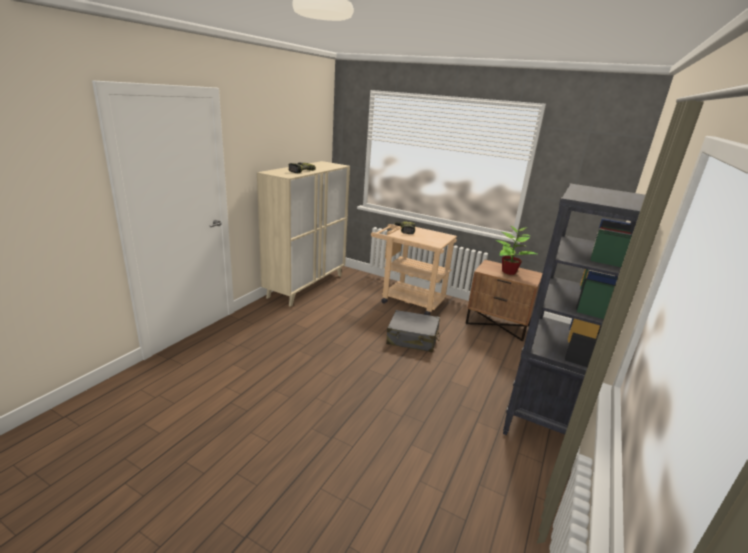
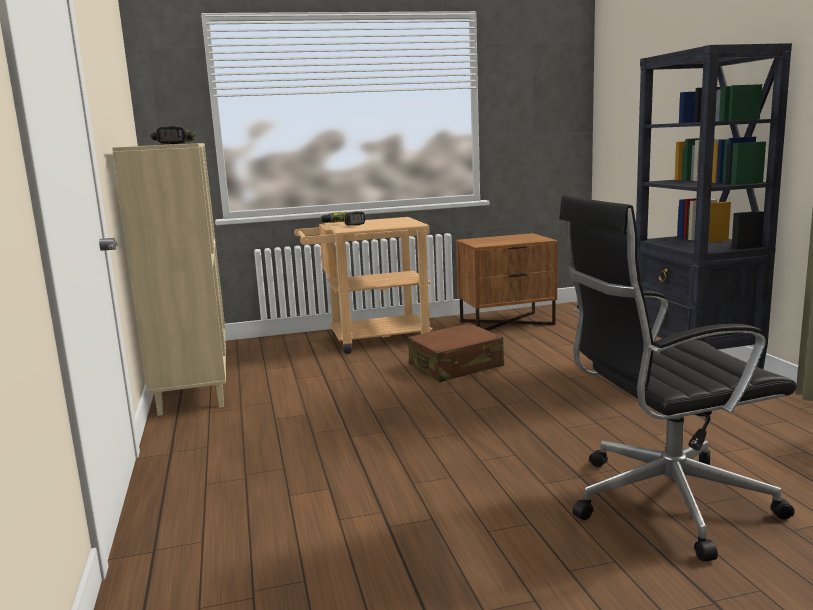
camera: 40 degrees left, 10 degrees down
(332, 479) = (663, 502): none -> black office chair
(412, 339) = (456, 366): grey suitcase -> brown suitcase
(508, 272) = (504, 239): potted plant -> none

